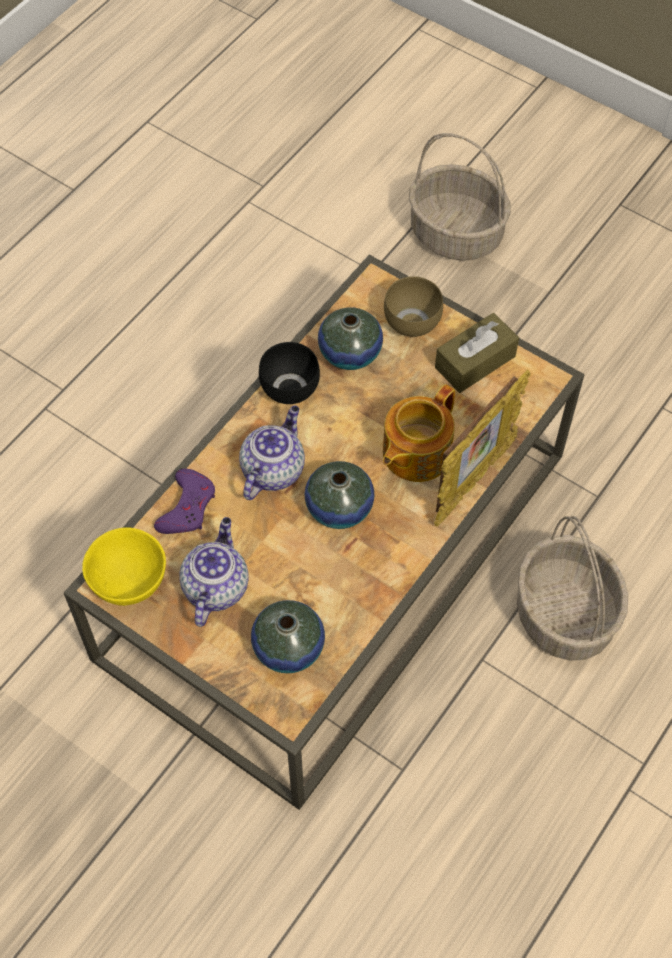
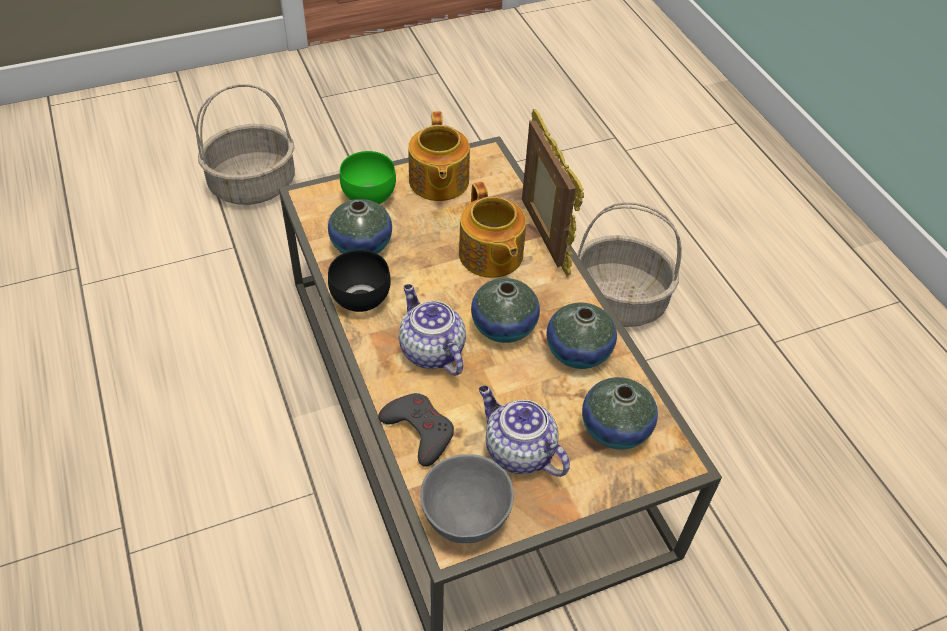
camera: 60 degrees left, 10 degrees down
(131, 583) = (466, 517): yellow bowl -> grey bowl
(187, 507) = (419, 431): purple game controller -> grey game controller
(353, 579) = (578, 351): none -> vase
(412, 321) = (367, 196): brown bowl -> green bowl
(475, 362) = (438, 182): brown tissue box -> teapot

